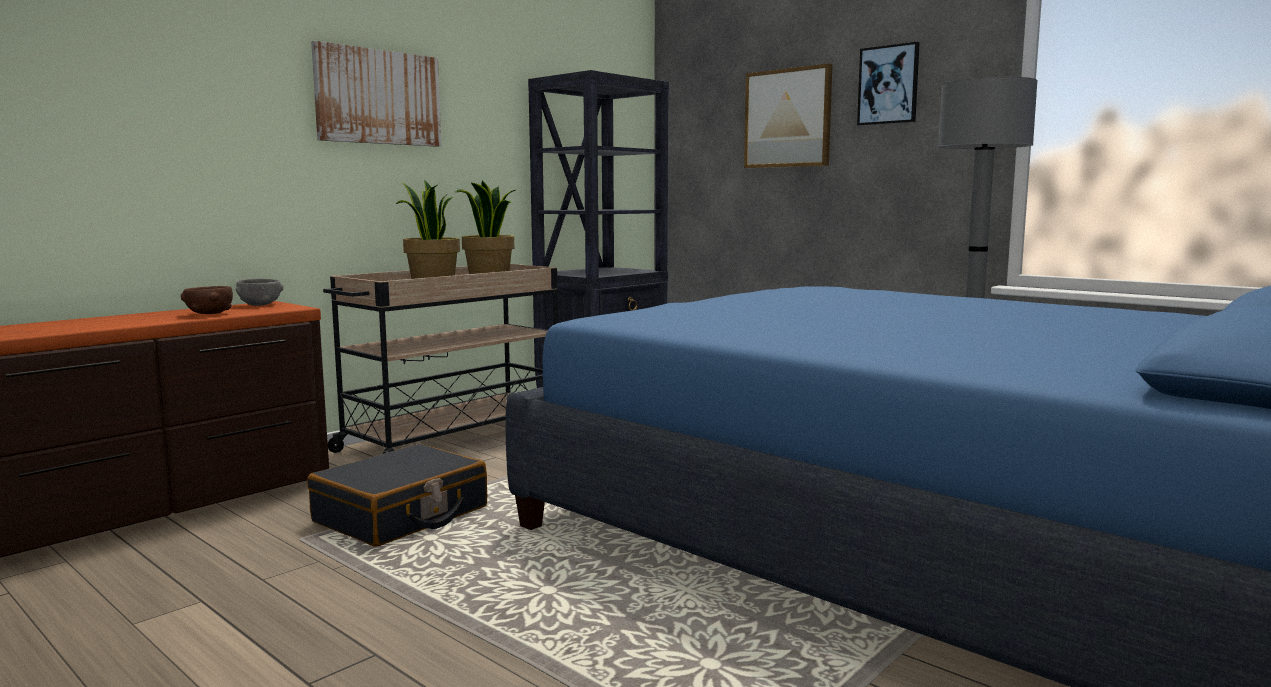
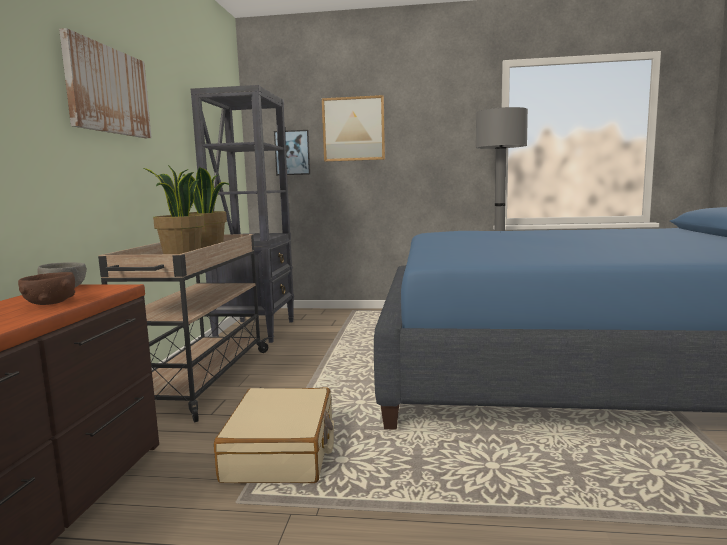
camera: 35 degrees left, 0 degrees up
(402, 515) = (281, 451): black suitcase -> beige suitcase
(888, 85) = (422, 110): picture -> picture (292, 153)

